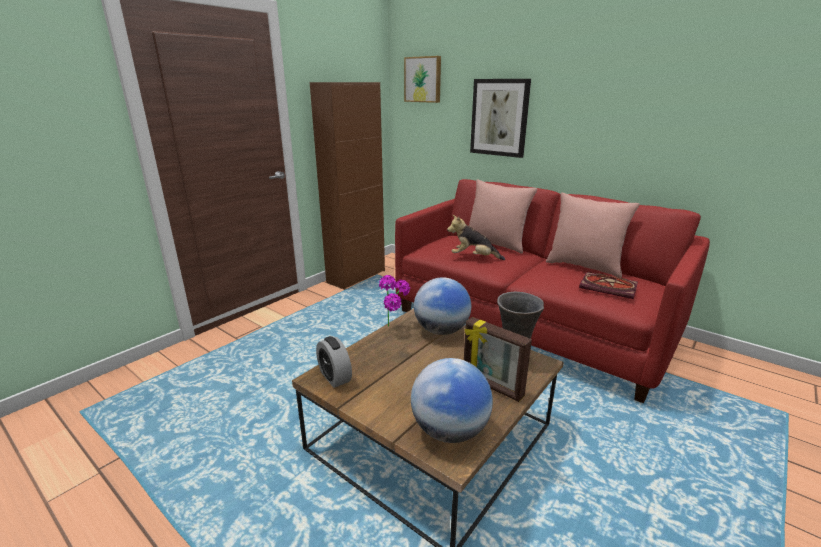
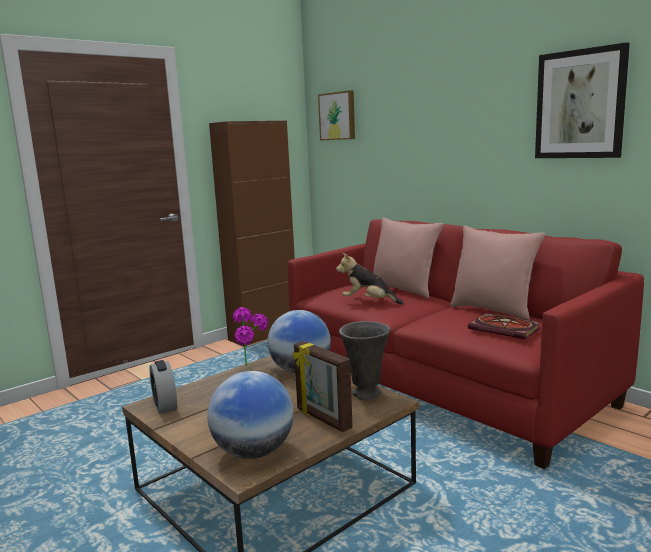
camera: 10 degrees right, 10 degrees down
(499, 117) = (413, 151): picture -> picture (580, 104)

